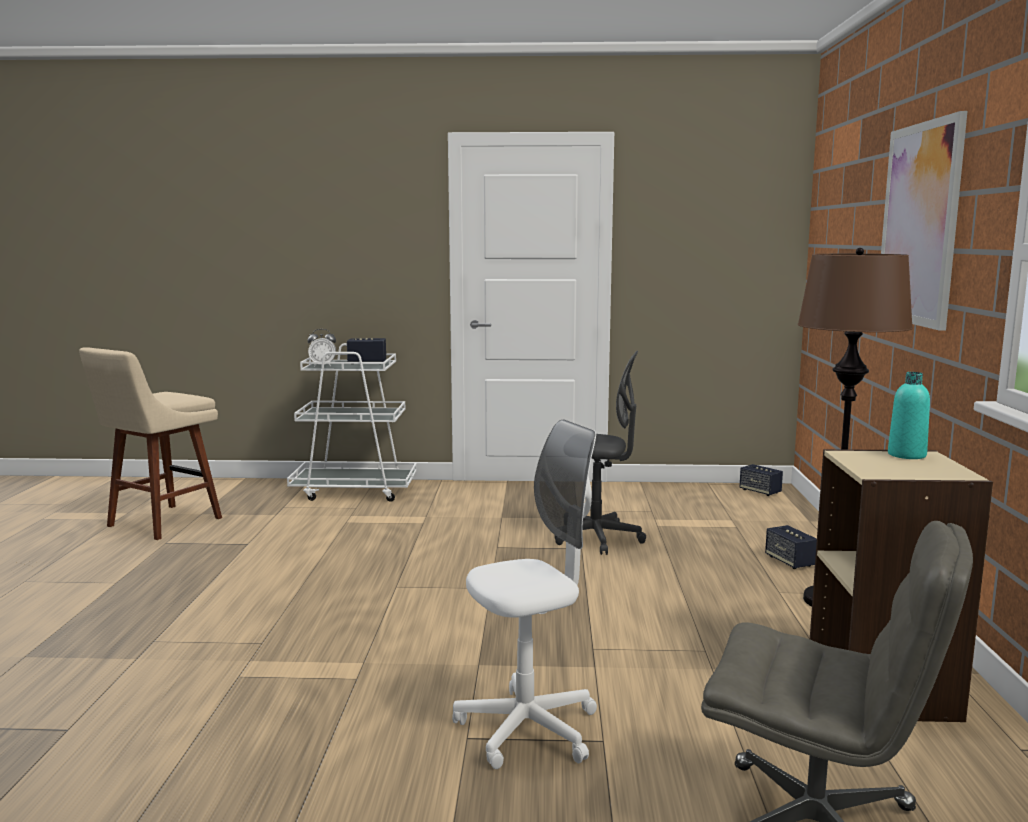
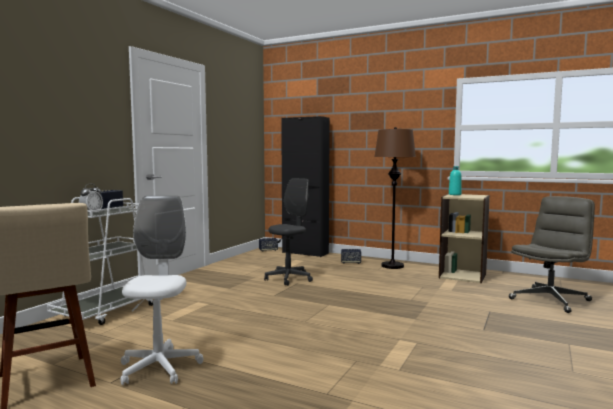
camera: 65 degrees left, 5 degrees down
(528, 729) = (479, 319): white office chair -> white office chair (159, 368)
(793, 517) = (305, 253): none -> black cabinet
(919, 224) = (383, 120): picture -> none

